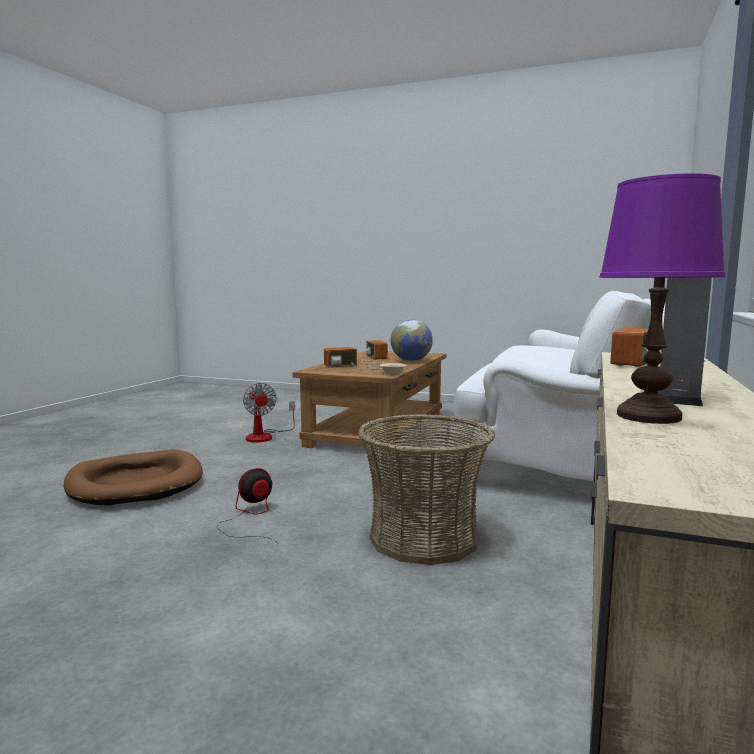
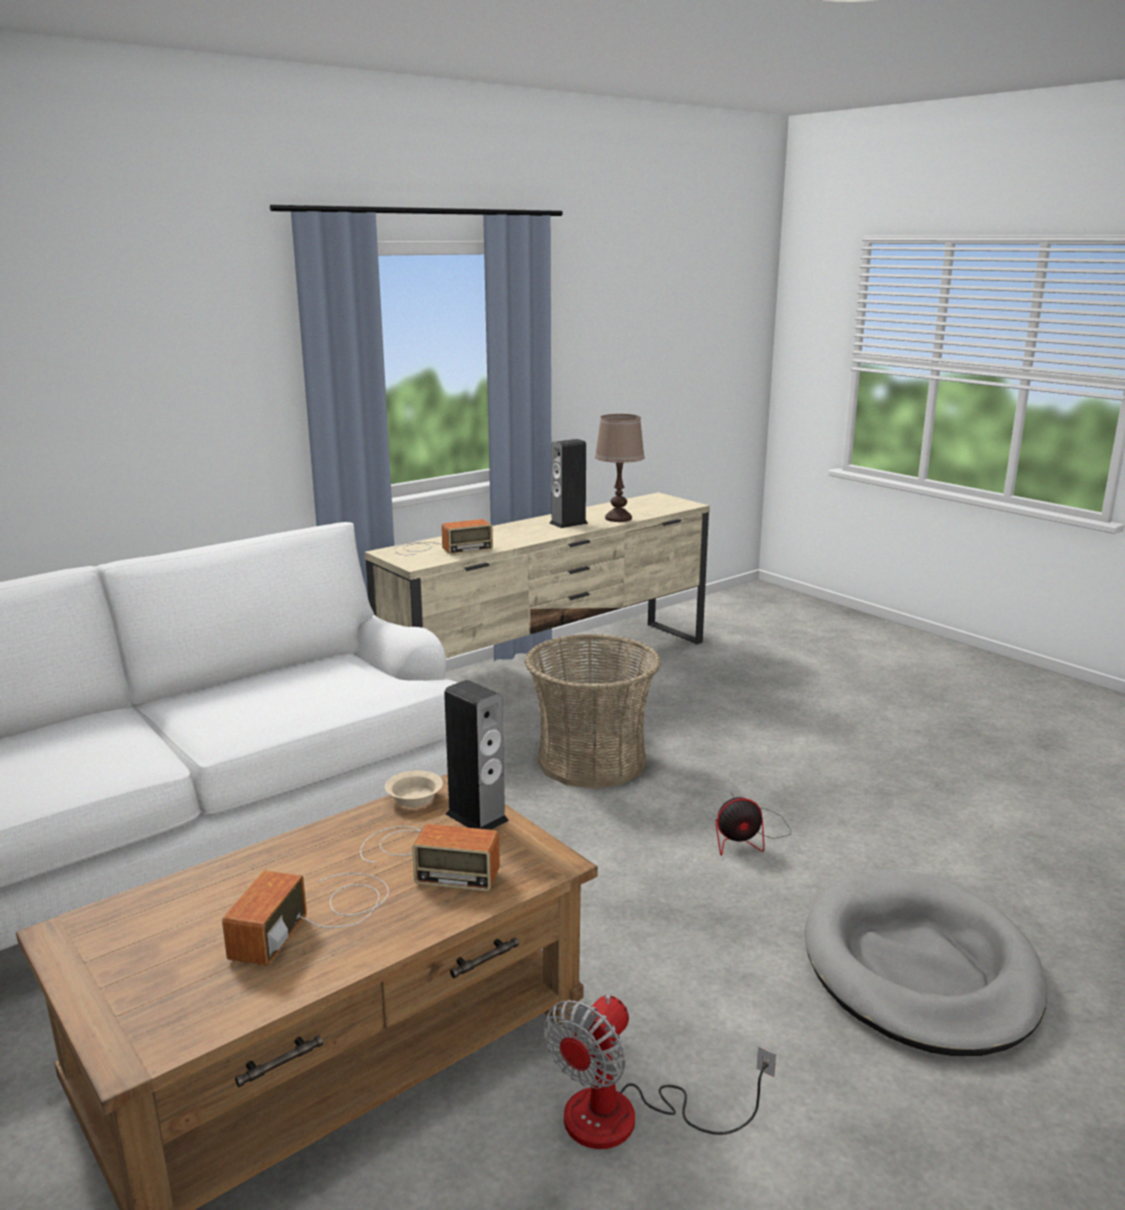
camera: 150 degrees left, 10 degrees up
(136, 483) = (919, 969): brown dog bed -> grey dog bed
(265, 436) = (627, 1118): fan -> fan turned 150 degrees counterclockwise
(358, 373) = (476, 817): none -> speaker
(411, 361) = (244, 874): globe -> none
(649, 416) = (618, 518): purple table lamp -> brown table lamp

